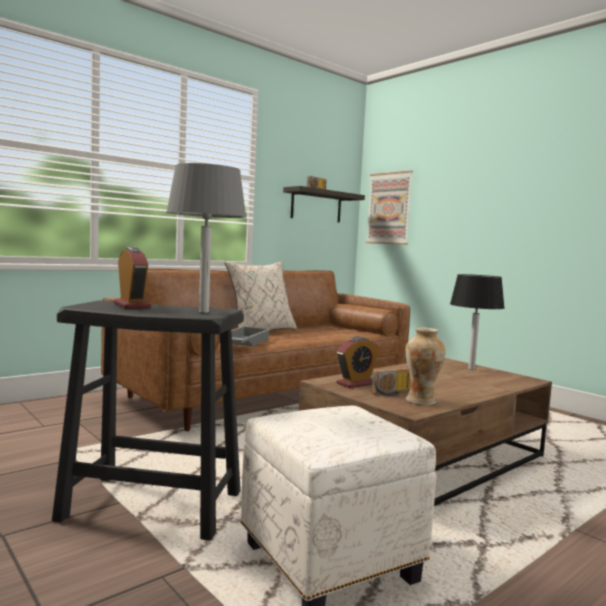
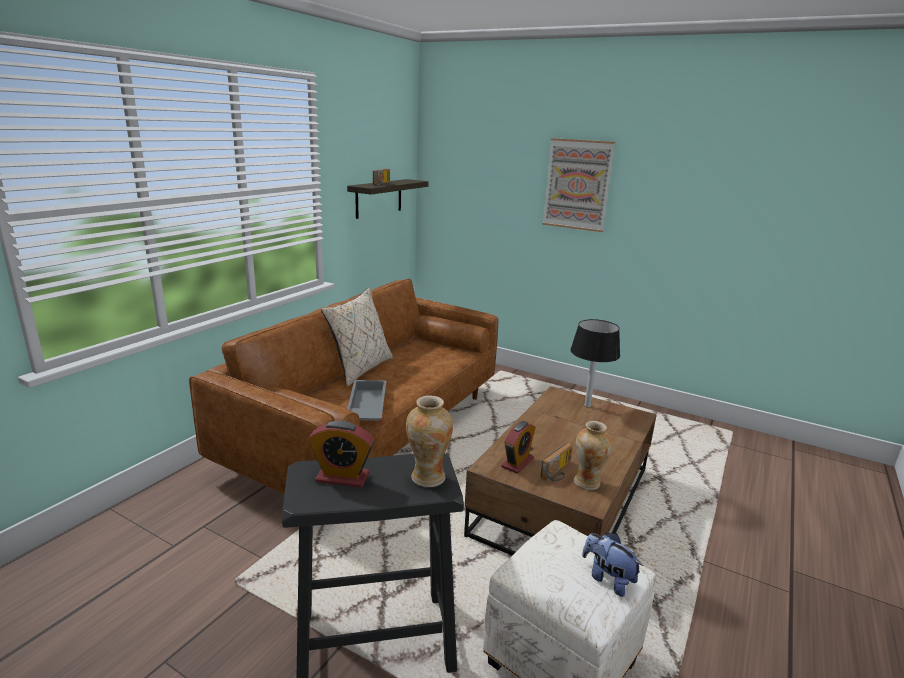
camera: 20 degrees left, 15 degrees up
(131, 305) = (342, 477): alarm clock -> alarm clock turned 150 degrees clockwise
(204, 312) = (428, 477): grey table lamp -> vase
(368, 434) = (607, 578): none -> plush toy
(389, 208) = (454, 195): picture -> picture (577, 185)

